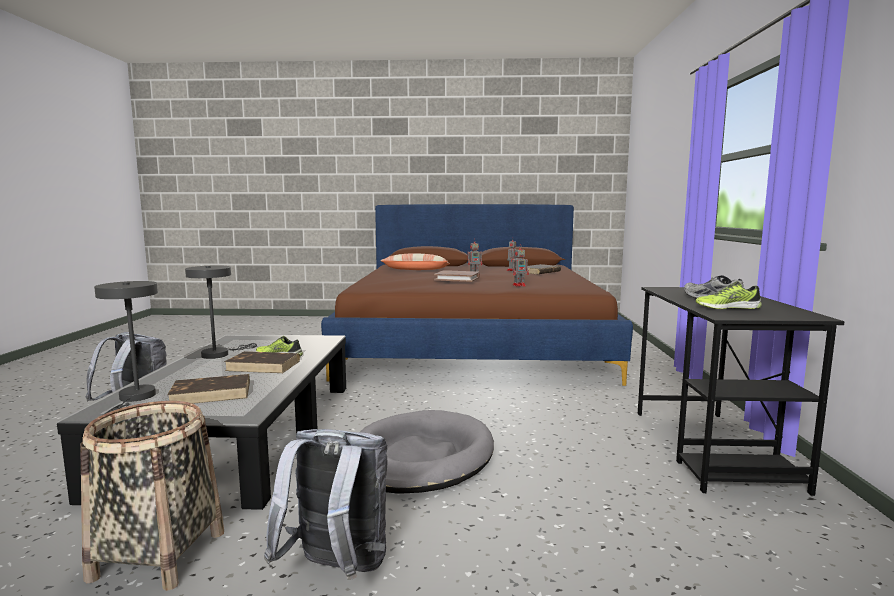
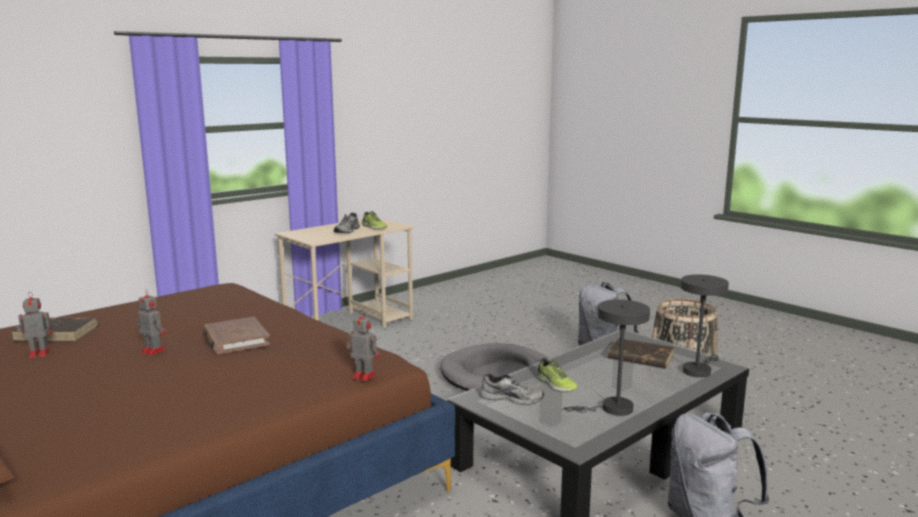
camera: 135 degrees left, 5 degrees up
(264, 365) = (581, 374): brown book -> none
(302, 343) = (512, 398): none -> grey shoe
(416, 270) = (93, 423): pillow -> none
(519, 285) = (234, 310): toy robot -> toy robot (363, 376)
(712, 448) = (350, 324): black desk -> beige desk

